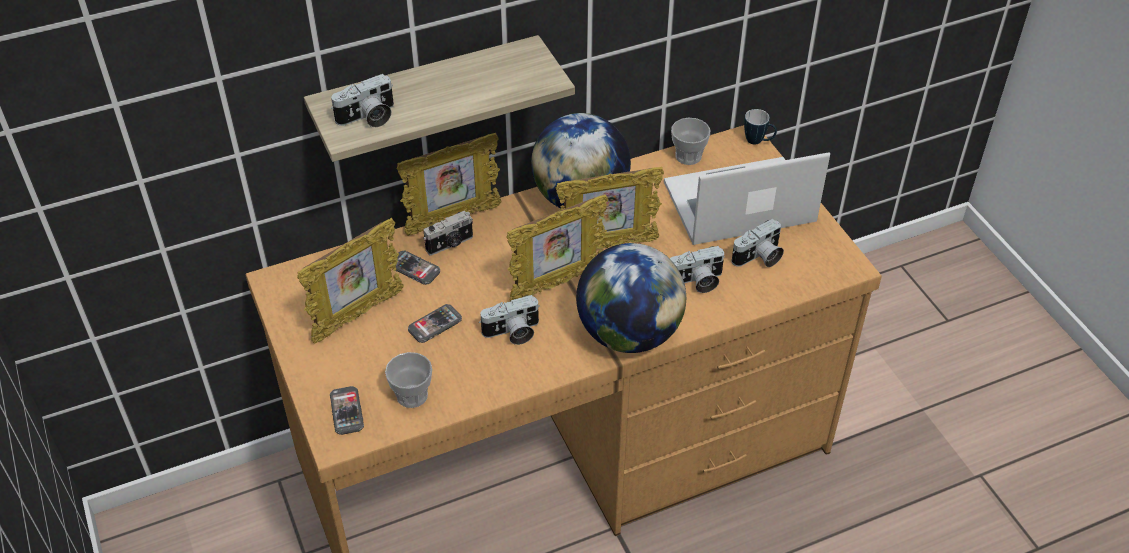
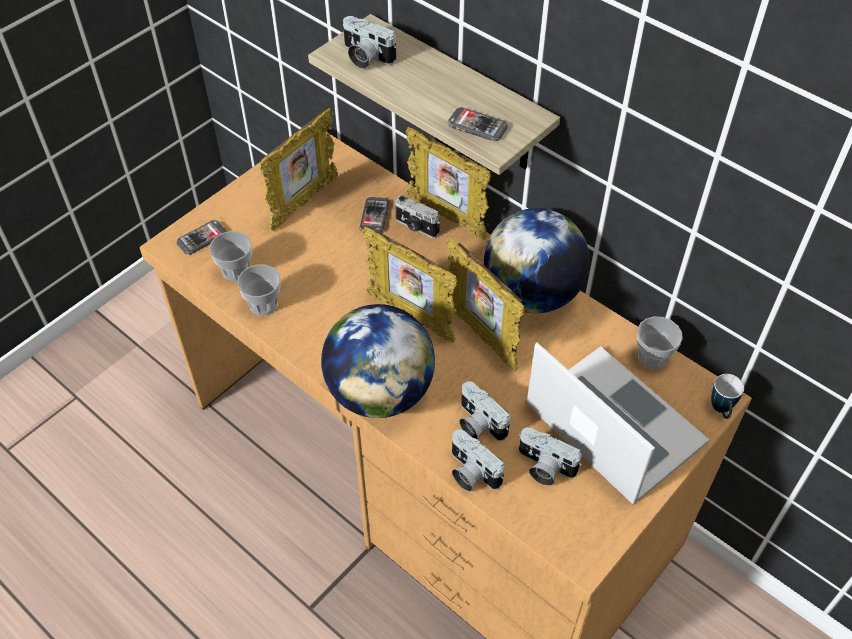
camera: 65 degrees right, 5 degrees up
(357, 315) = (303, 203): picture frame -> picture frame turned 75 degrees counterclockwise
(435, 324) = (319, 254): phone -> phone (477, 126)
(472, 386) = (263, 304): none -> cup
(512, 333) = (336, 308): camera -> camera (470, 473)

